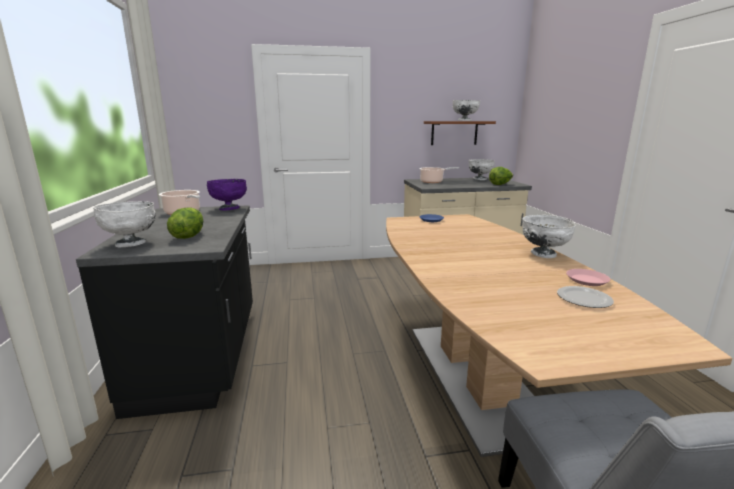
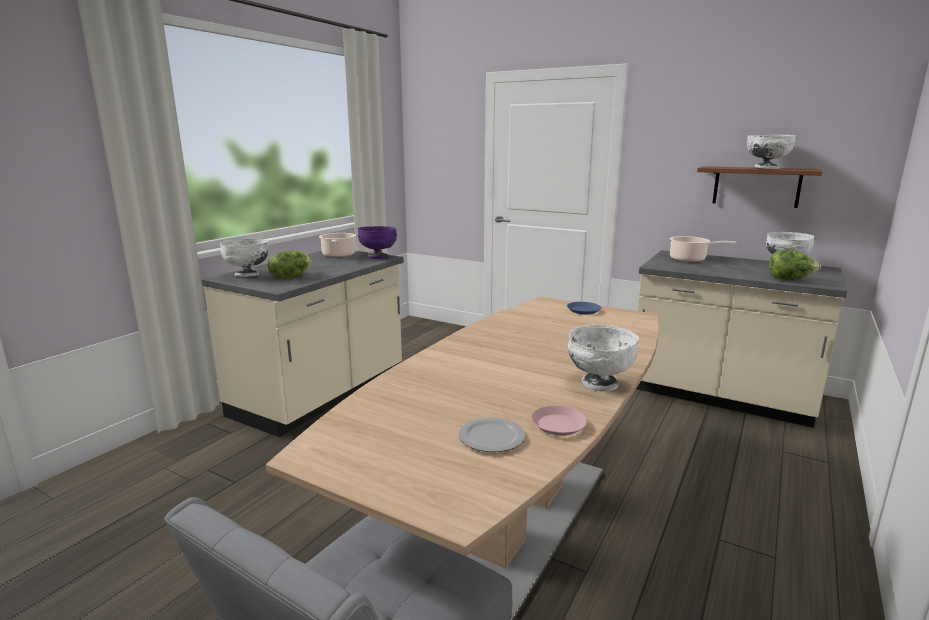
camera: 40 degrees right, 0 degrees up
(202, 355) = (321, 394): black counter -> beige counter

